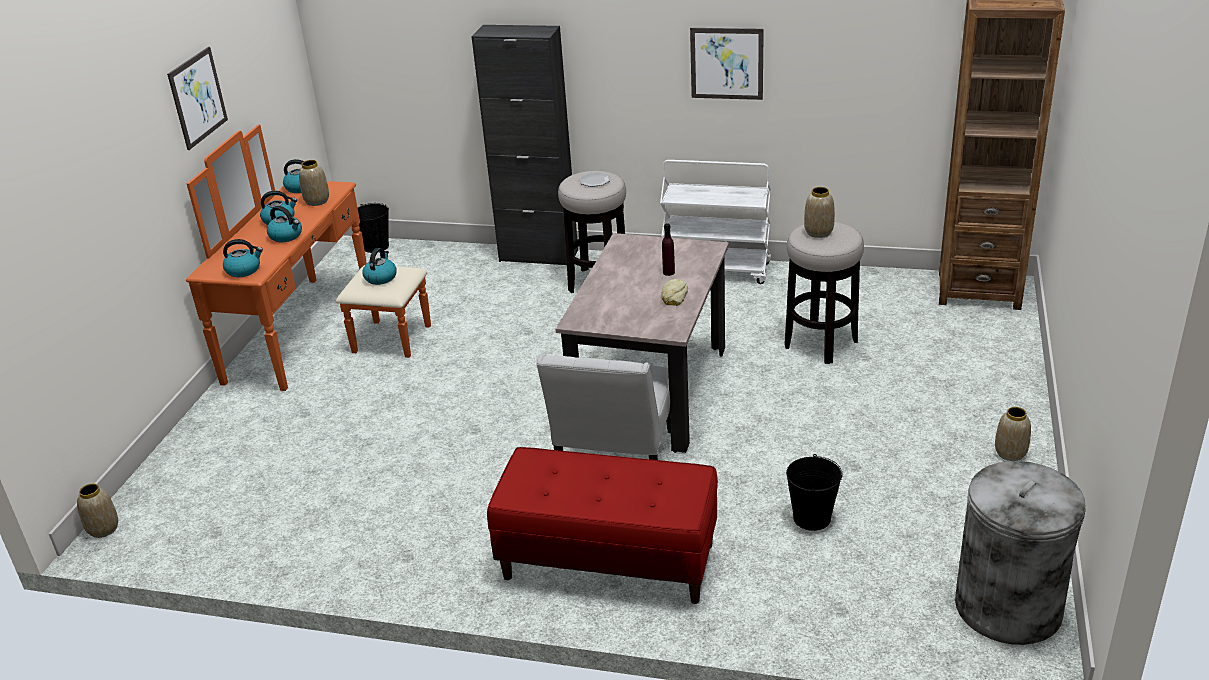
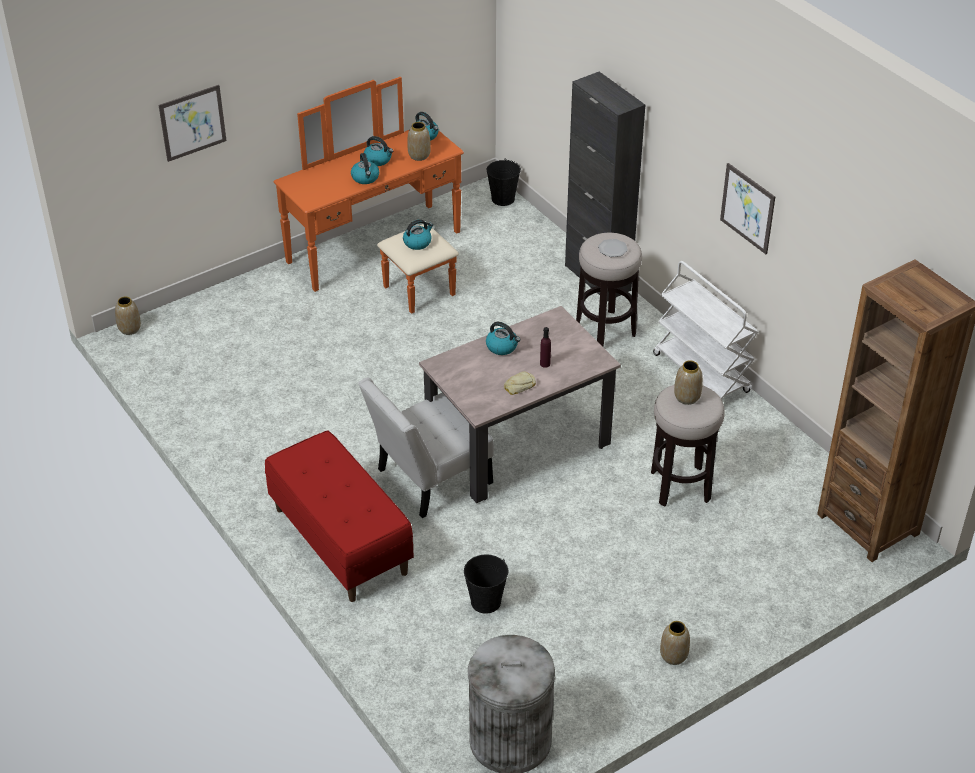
camera: 40 degrees right, 10 degrees up
(197, 97) = (337, 50): picture -> picture (192, 122)
(244, 270) = (310, 194): kettle -> kettle (502, 347)

